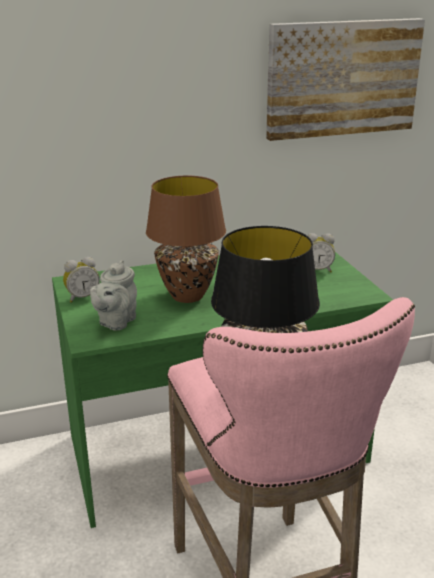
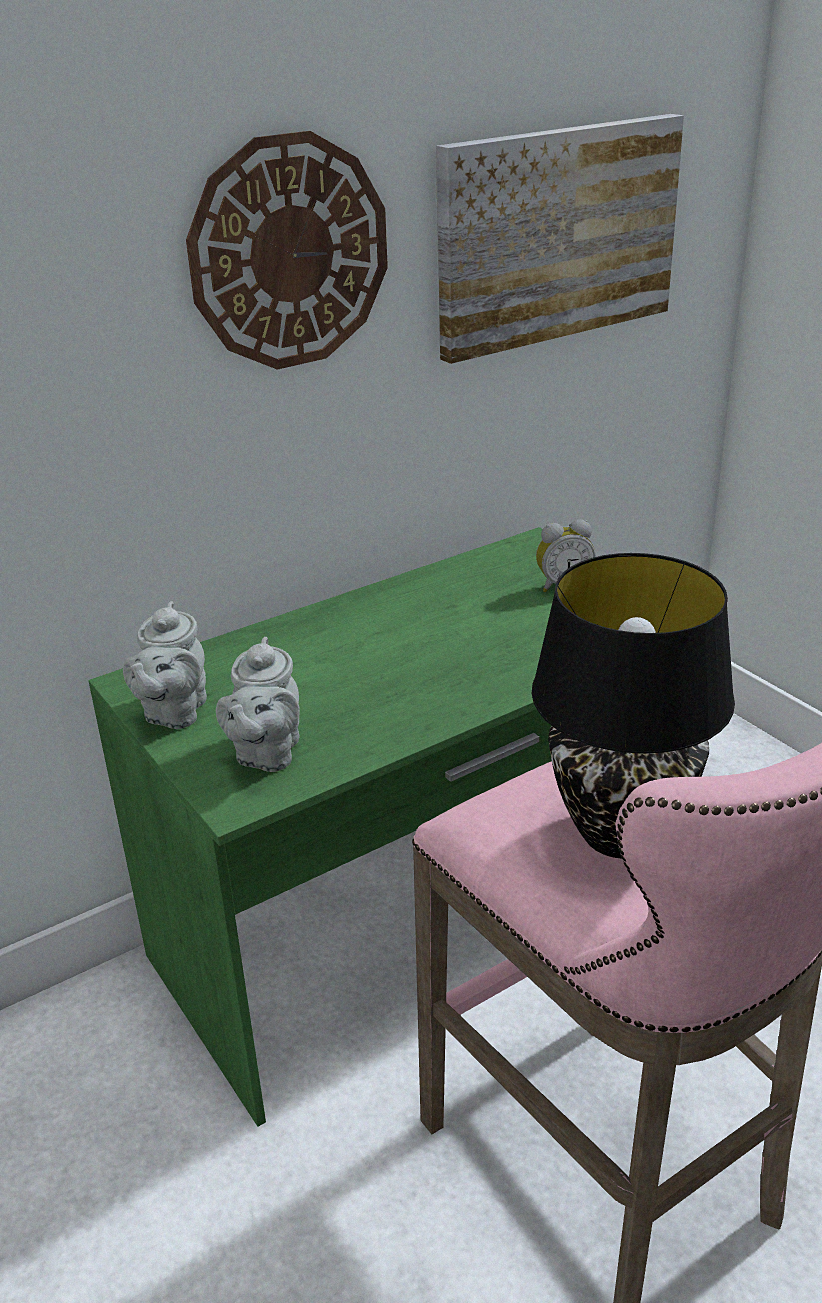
camera: 15 degrees left, 5 degrees up
(82, 297) = (173, 713): alarm clock -> grey teapot
(181, 72) = (289, 253): none -> wall clock
(188, 295) = (369, 674): brown table lamp -> none

